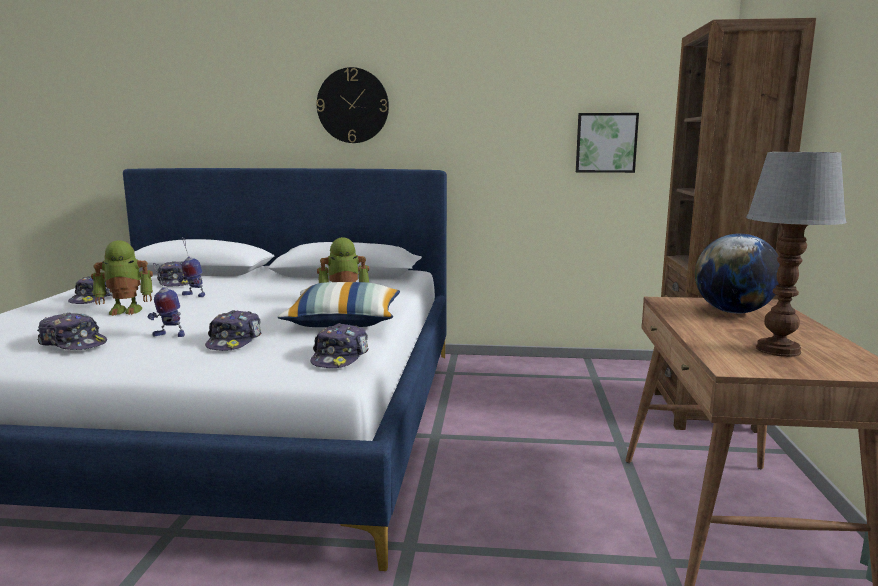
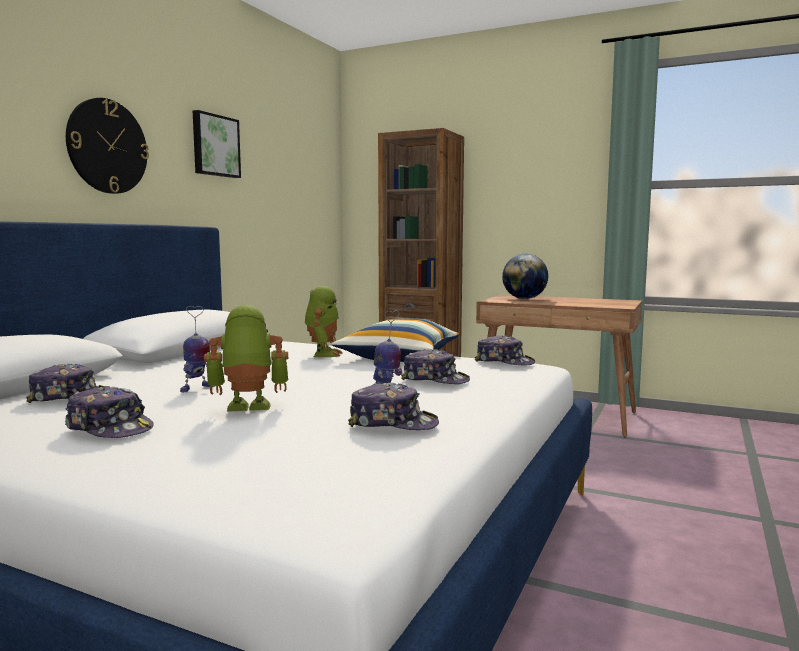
camera: 70 degrees left, 5 degrees down
(73, 343) = (393, 423): cap -> cap turned 60 degrees clockwise
(126, 310) = (248, 407): toy robot -> toy robot turned 105 degrees counterclockwise
(606, 143) = (293, 206): picture -> picture (215, 145)
(779, 350) = (596, 302): table lamp -> none

